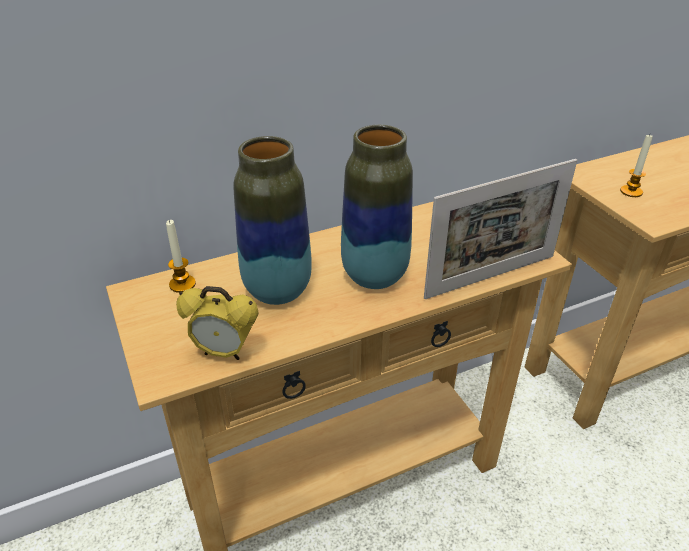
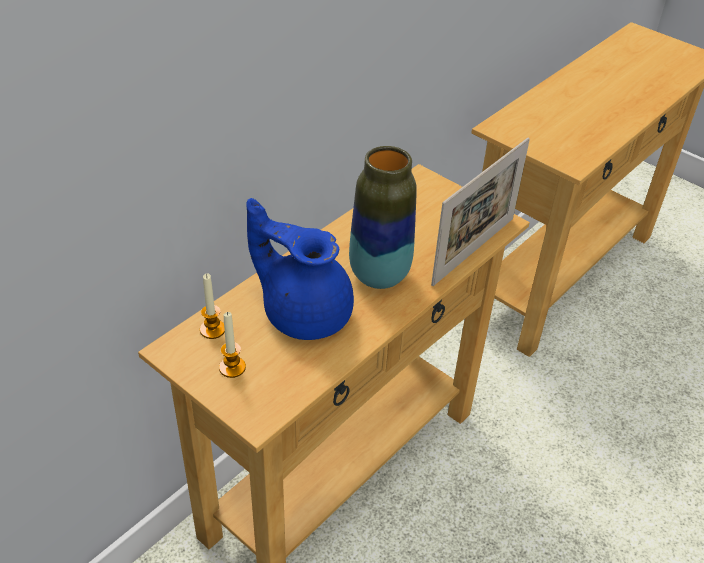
camera: 25 degrees left, 5 degrees up
(224, 352) = (297, 381): alarm clock -> none
(277, 291) = (304, 312): vase -> blue teapot
(631, 192) = (545, 138): candle -> candle (232, 367)

